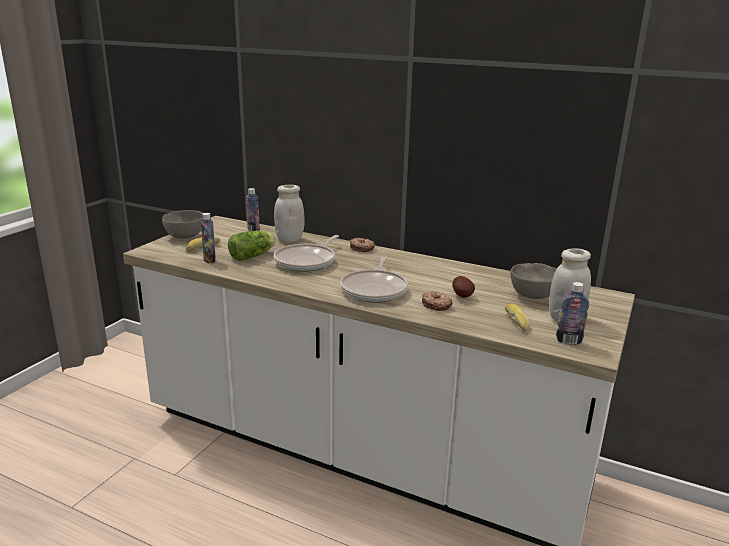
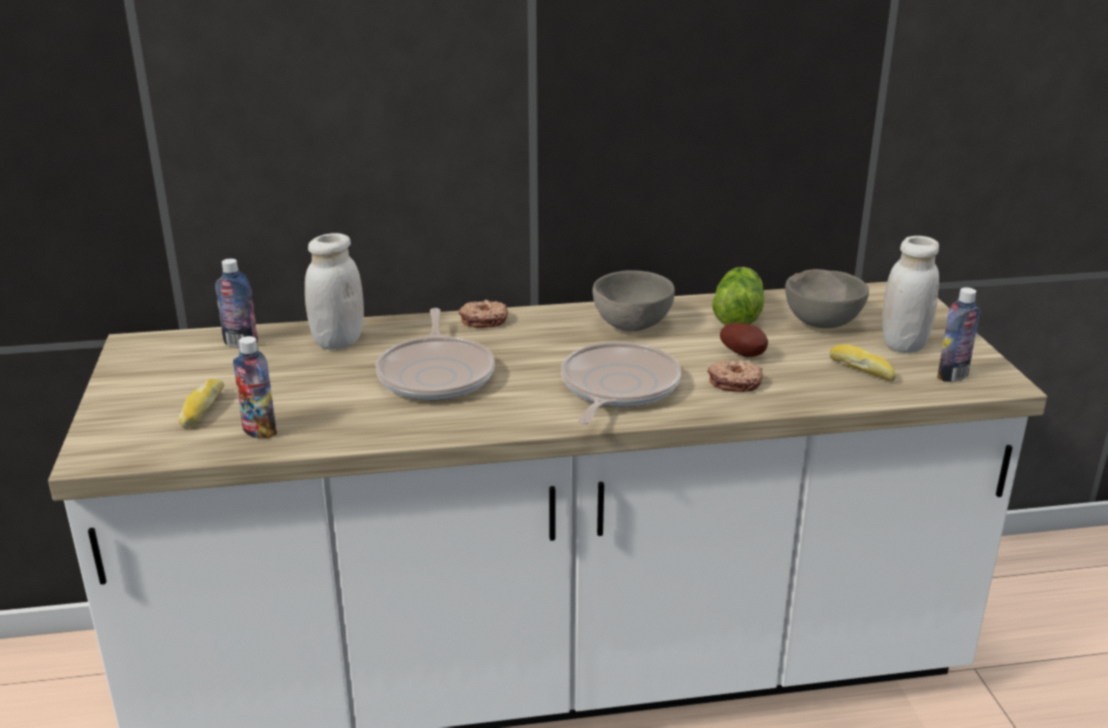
camera: 35 degrees left, 5 degrees up
(185, 236) = (125, 399): grey bowl -> grey bowl (630, 325)
(253, 256) = (328, 395): lettuce -> lettuce (738, 314)
(375, 289) = (617, 388): frying pan -> frying pan turned 135 degrees counterclockwise

